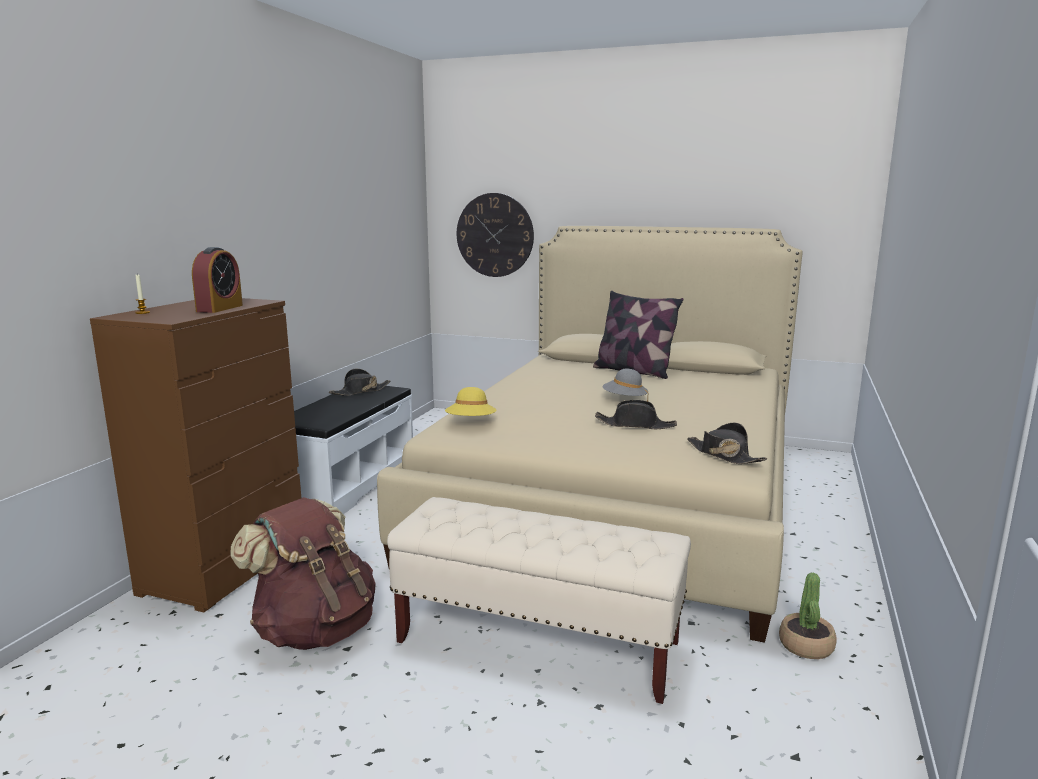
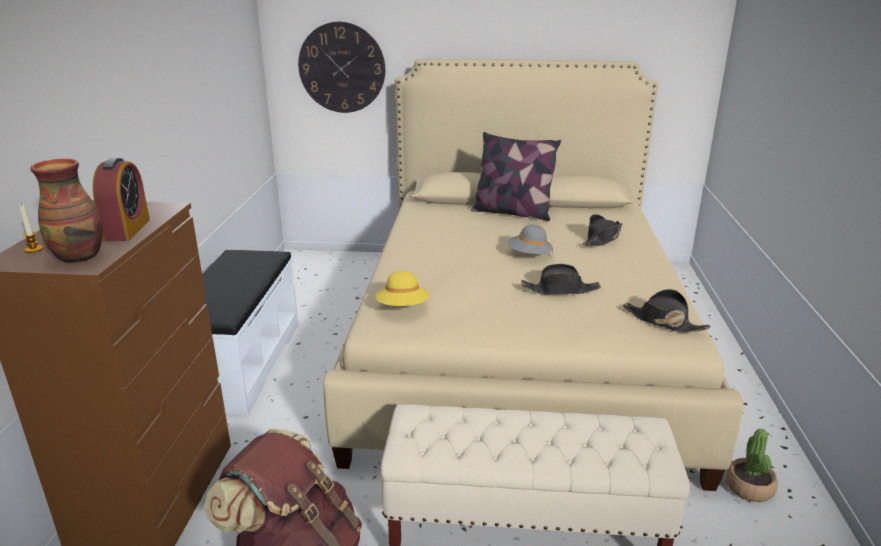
camera: 15 degrees left, 10 degrees up
(170, 316) = (80, 256): none -> vase
(360, 391) = (239, 262): black hat -> black hat (602, 239)

